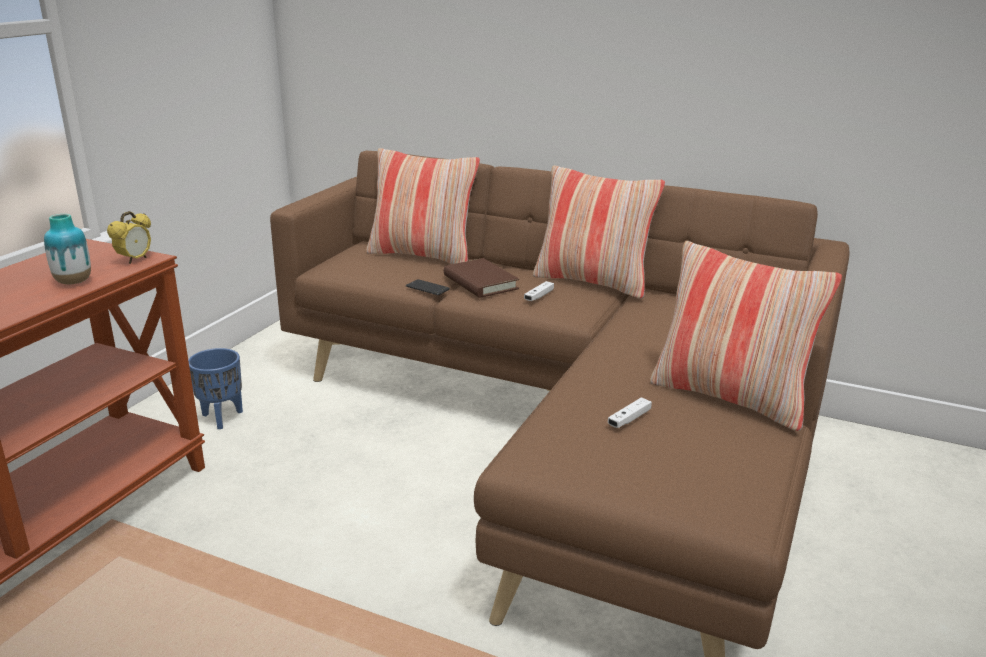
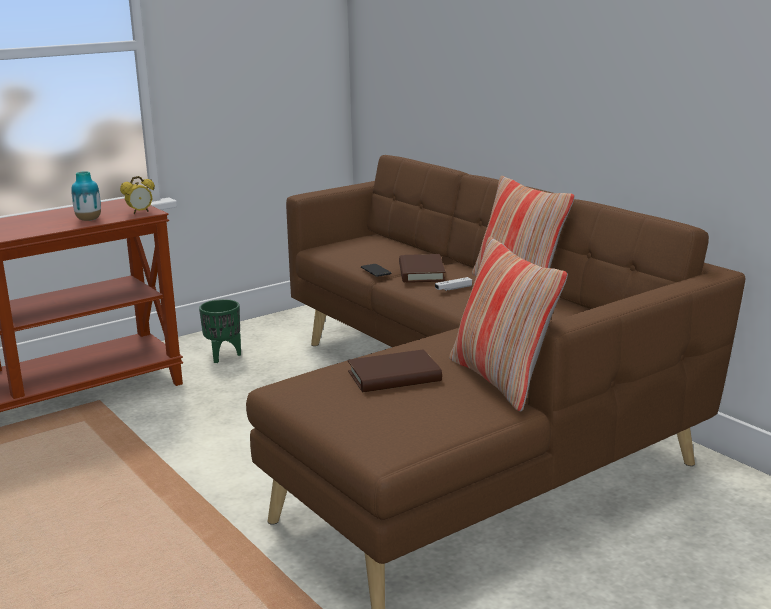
camera: 30 degrees right, 5 degrees down
(222, 418) = (224, 356): blue planter -> green planter
(422, 255) = (404, 248): pillow -> none
(629, 419) = (394, 377): white game controller -> brown book

